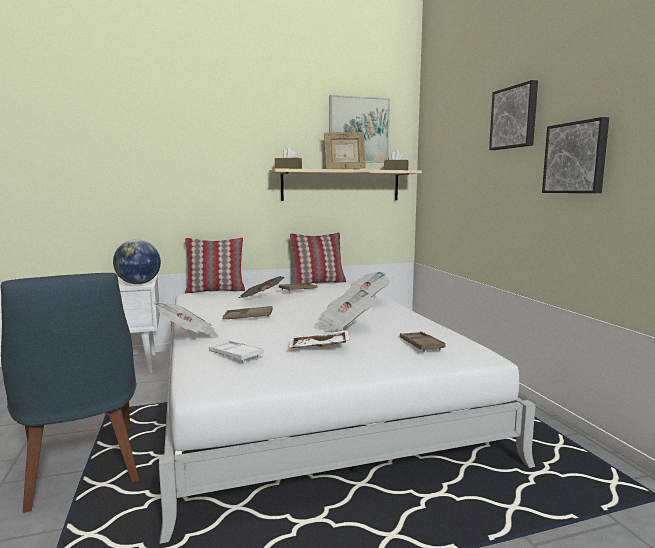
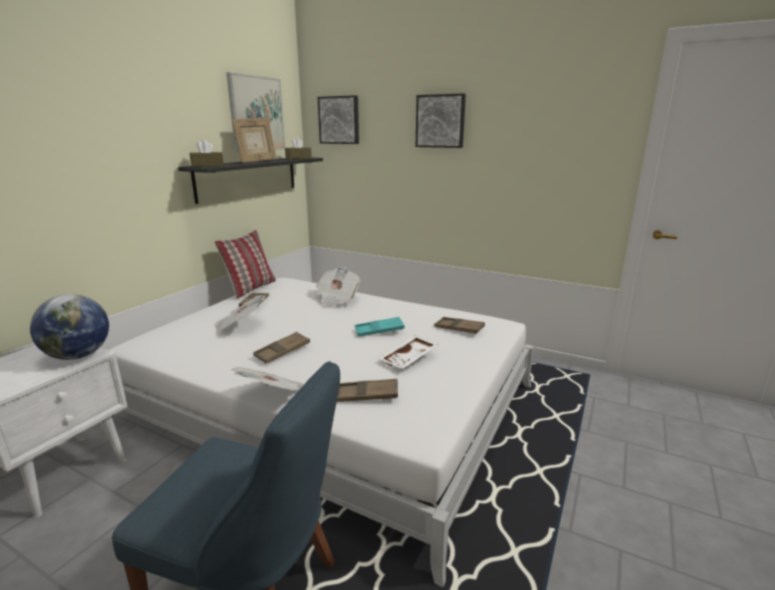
camera: 45 degrees left, 10 degrees up
(215, 290) = (153, 330): pillow -> none
(235, 355) = (367, 395): white tray -> brown tray
(341, 185) = (248, 178): beige shelf -> black shelf
(343, 325) = (379, 330): newspaper -> turquoise tray
(576, 158) = (506, 162): picture -> picture (339, 120)

